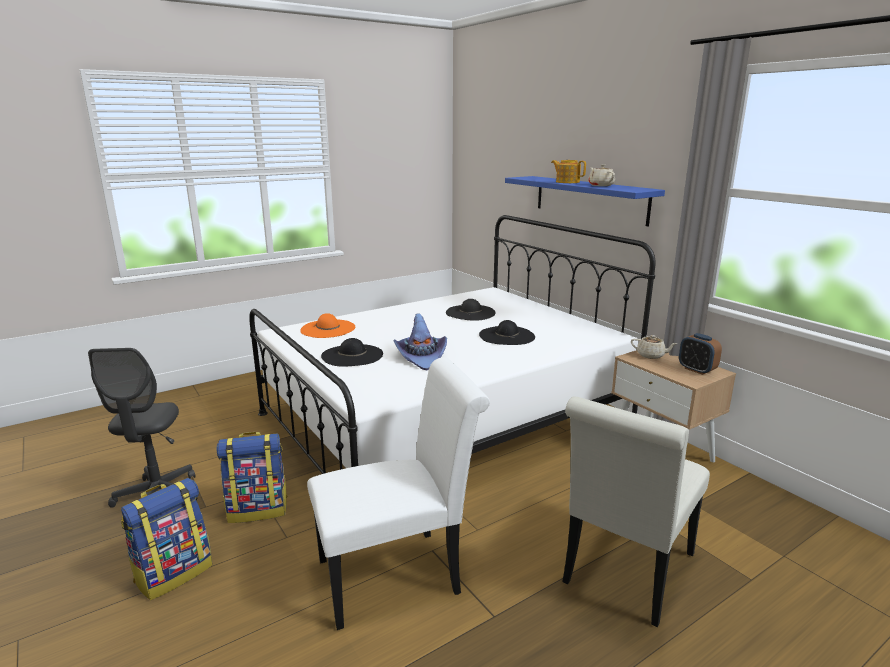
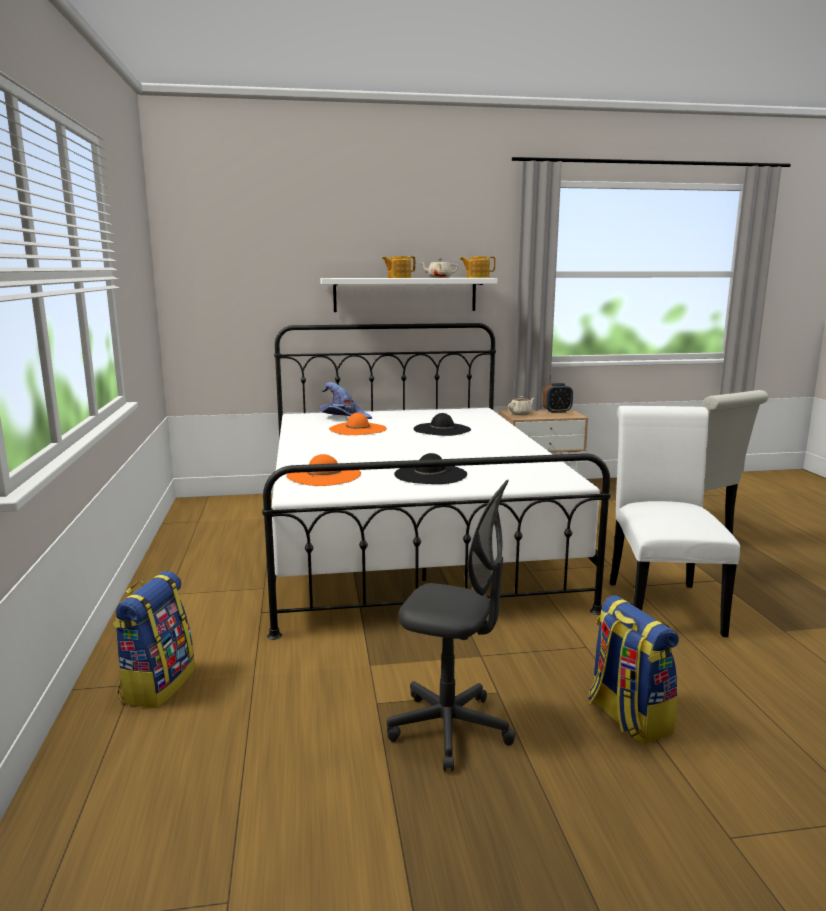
camera: 65 degrees left, 5 degrees down
(258, 509) = (524, 658): backpack -> backpack (157, 685)
(421, 357) = (465, 455): purple hat -> purple hat (343, 417)
(470, 312) = (357, 429): black hat -> orange hat
(589, 199) = (405, 294): blue shelf -> white shelf
(637, 189) = (477, 277): none -> teapot

